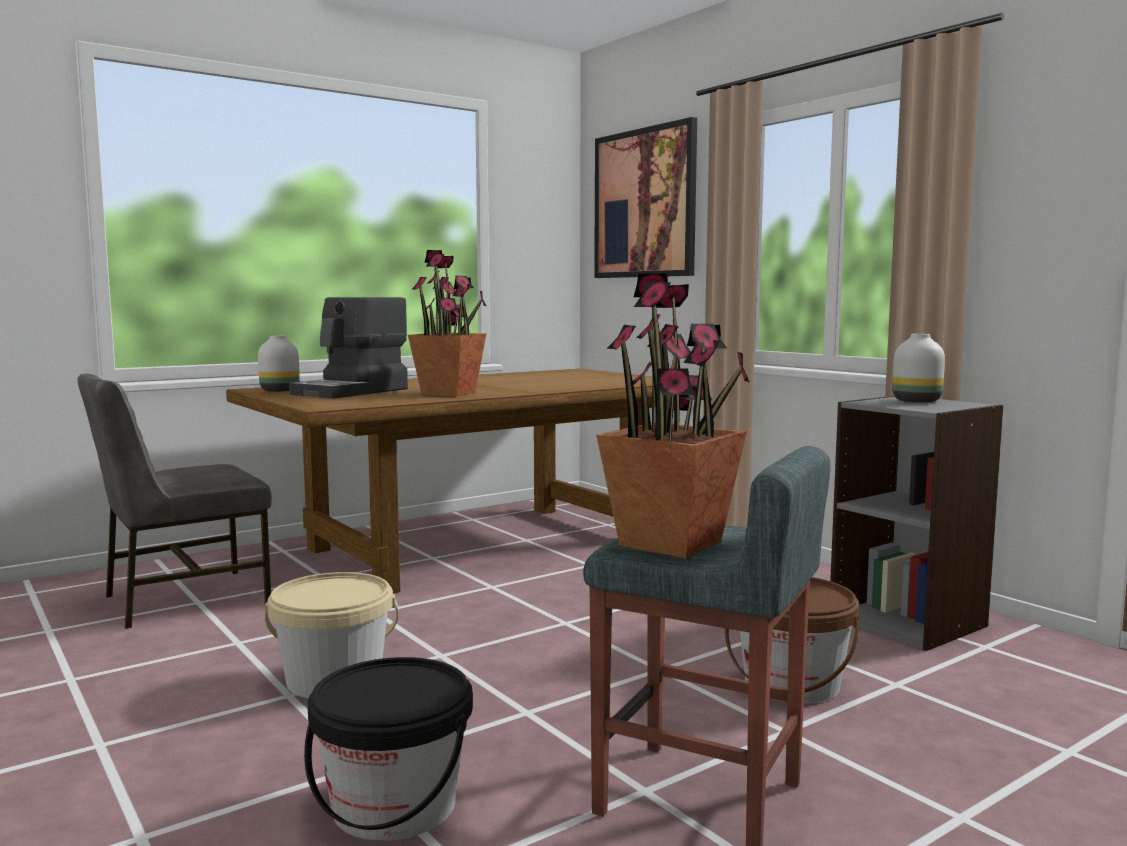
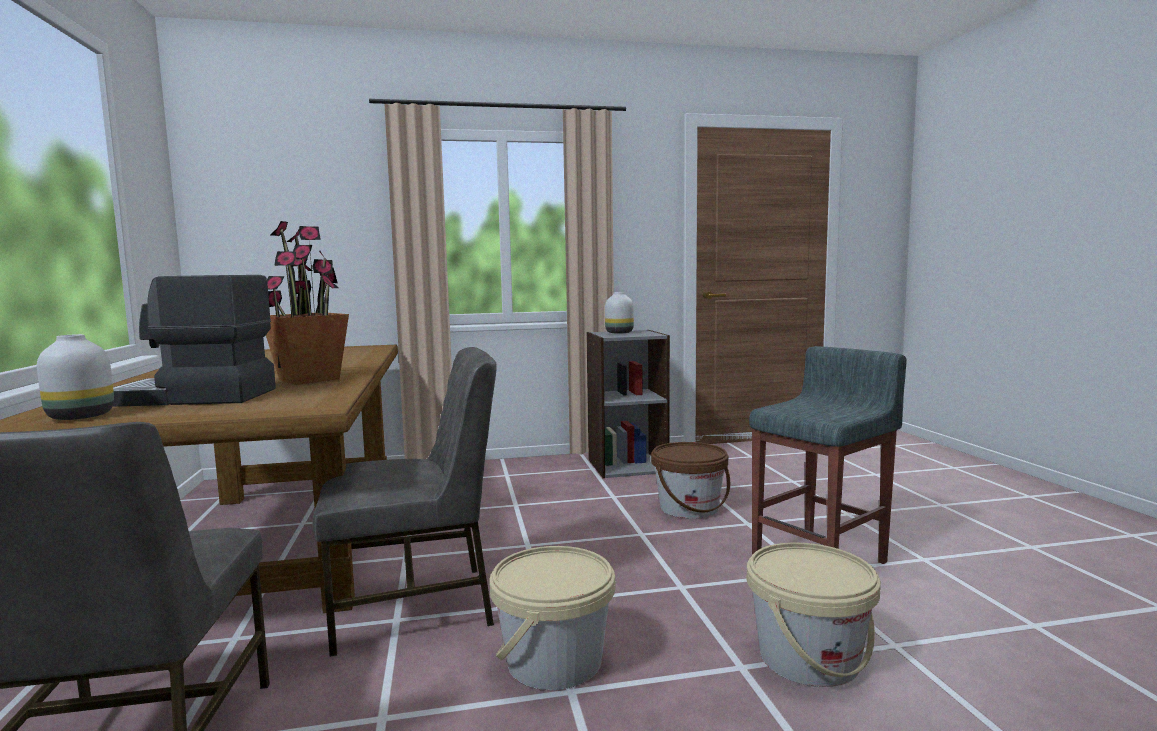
camera: 65 degrees left, 0 degrees up
(352, 391) = (193, 397): coffee machine -> coffee machine turned 120 degrees clockwise
(394, 806) = (809, 658): black bucket -> beige bucket
(402, 612) = (416, 606): none -> grey chair
(644, 203) = (285, 188): picture -> none
(672, 543) = (827, 411): potted plant -> none

